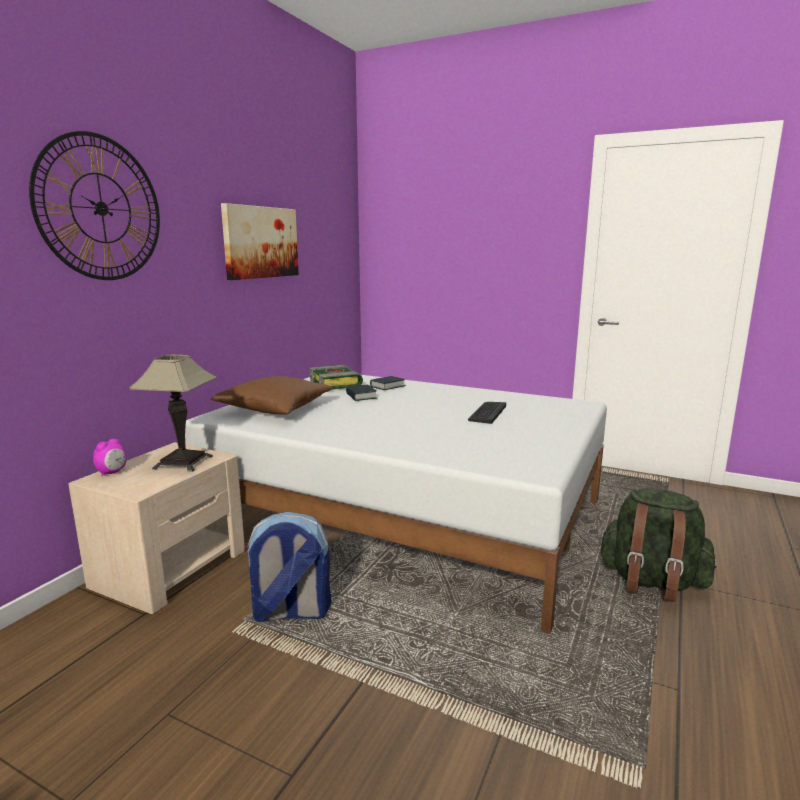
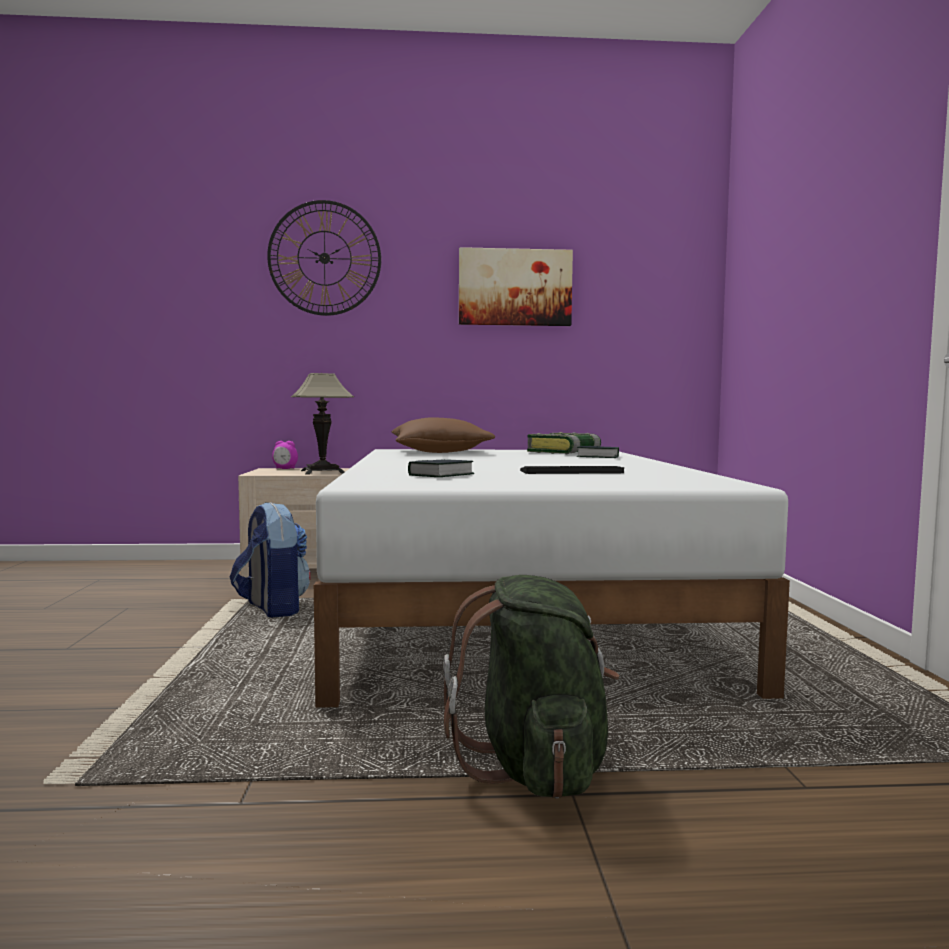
camera: 60 degrees right, 10 degrees down
(361, 396) = (536, 456): book -> book (441, 475)

